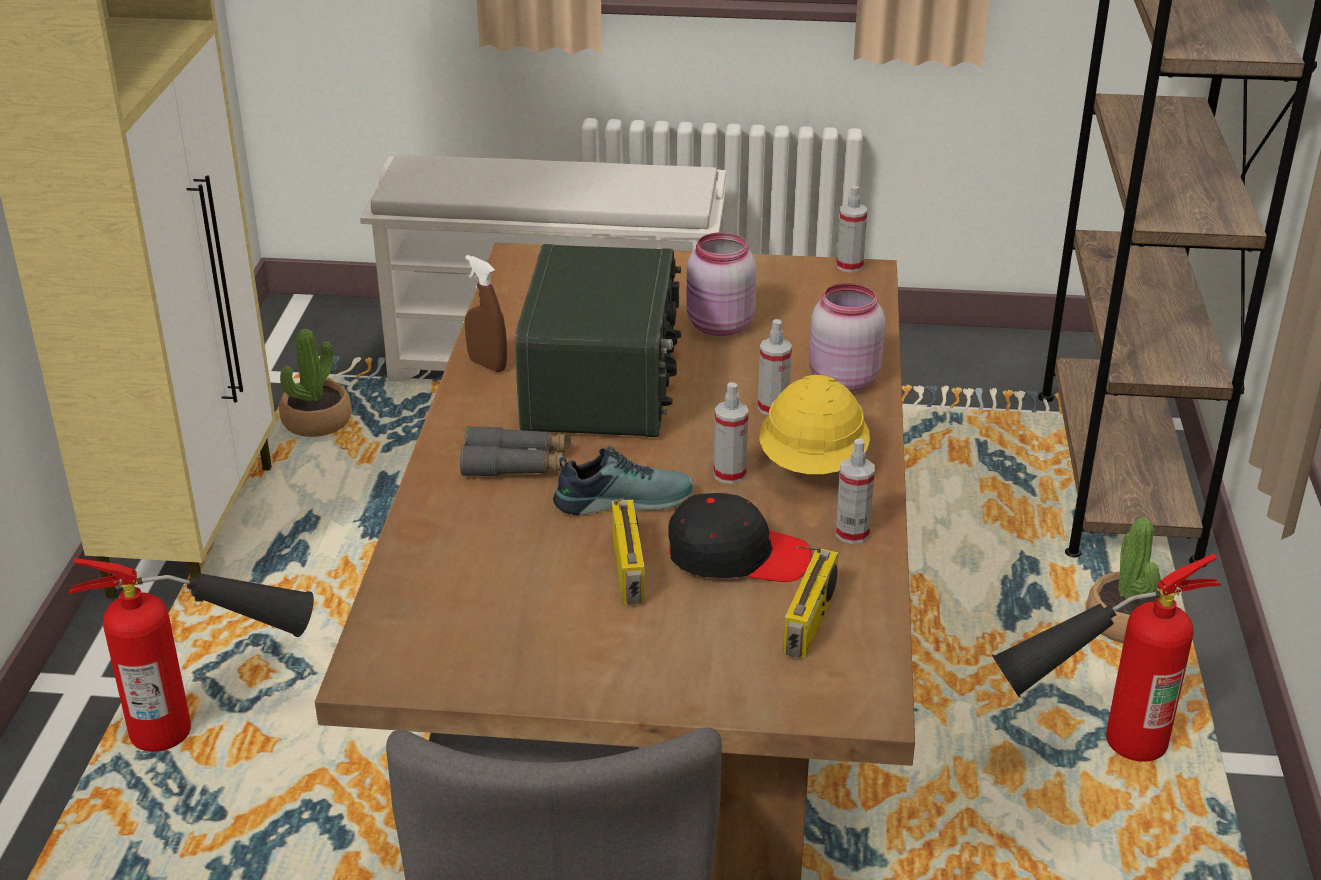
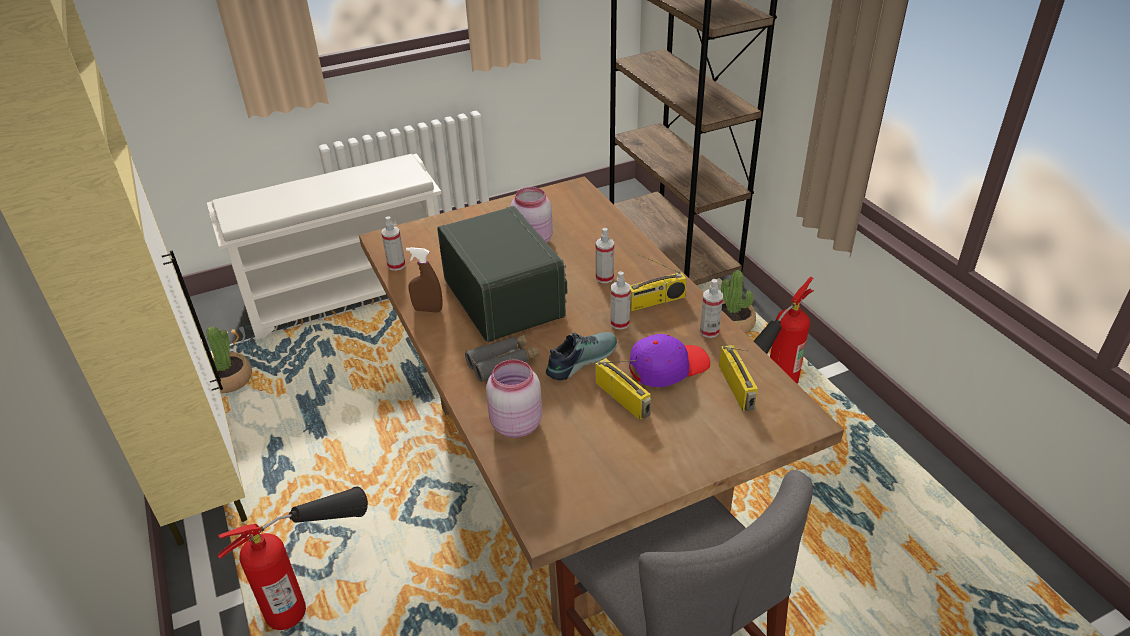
camera: 30 degrees left, 5 degrees up
(737, 555) = (668, 367): black cap -> purple cap
(813, 465) = (655, 302): yellow hard hat -> radio
(841, 379) = (622, 250): pink jar -> pink jar (514, 424)
(849, 266) = (565, 186): spray bottle -> spray bottle (396, 265)

